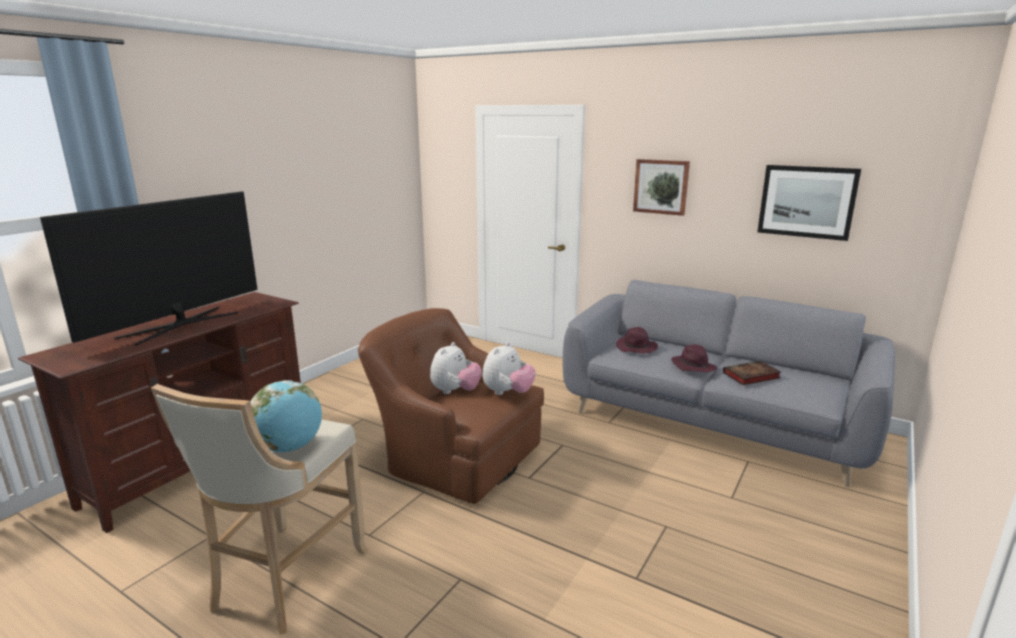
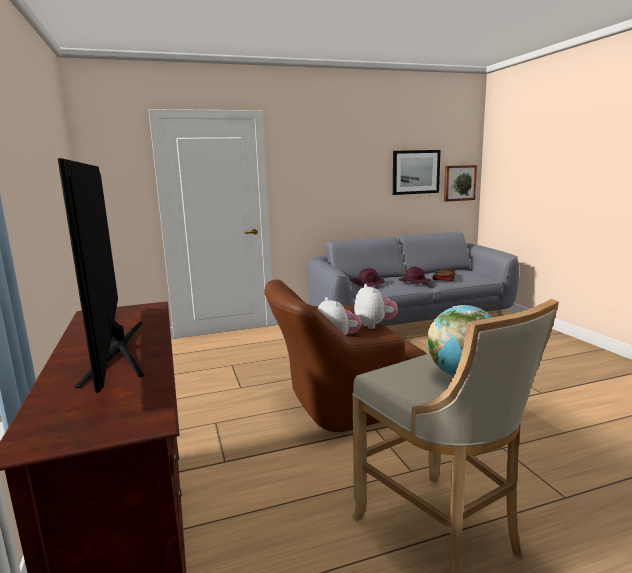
camera: 50 degrees left, 5 degrees down
(661, 186) = (329, 171): picture -> picture (459, 183)

